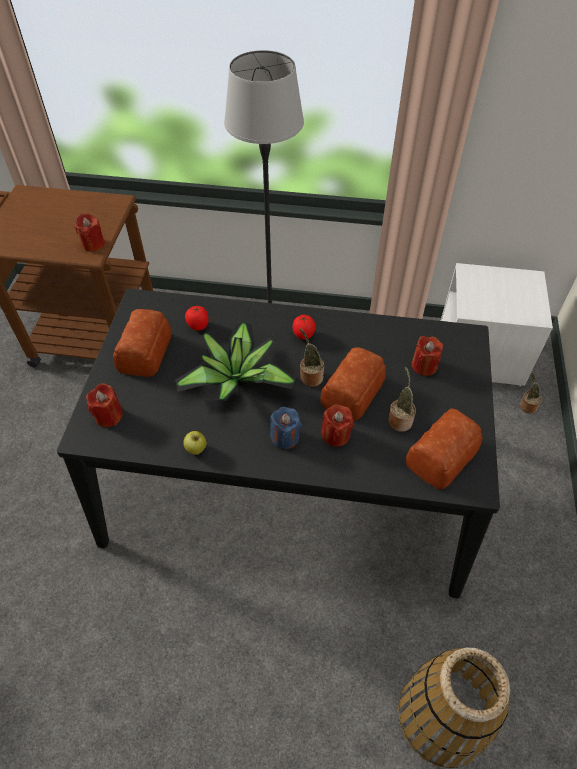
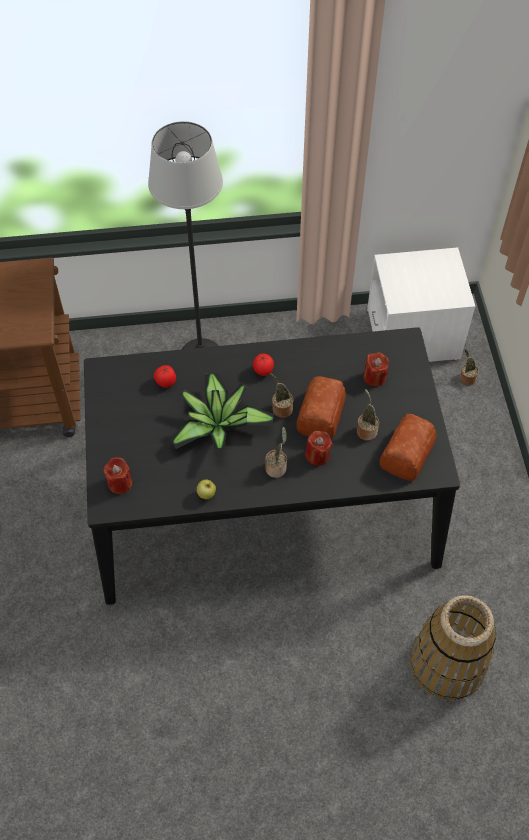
camera: 15 degrees left, 5 degrees up
(93, 244) = (36, 321): red candle -> none
(146, 351) = (128, 417): bread -> none
(285, 437) = (276, 467): blue candle -> potted plant

